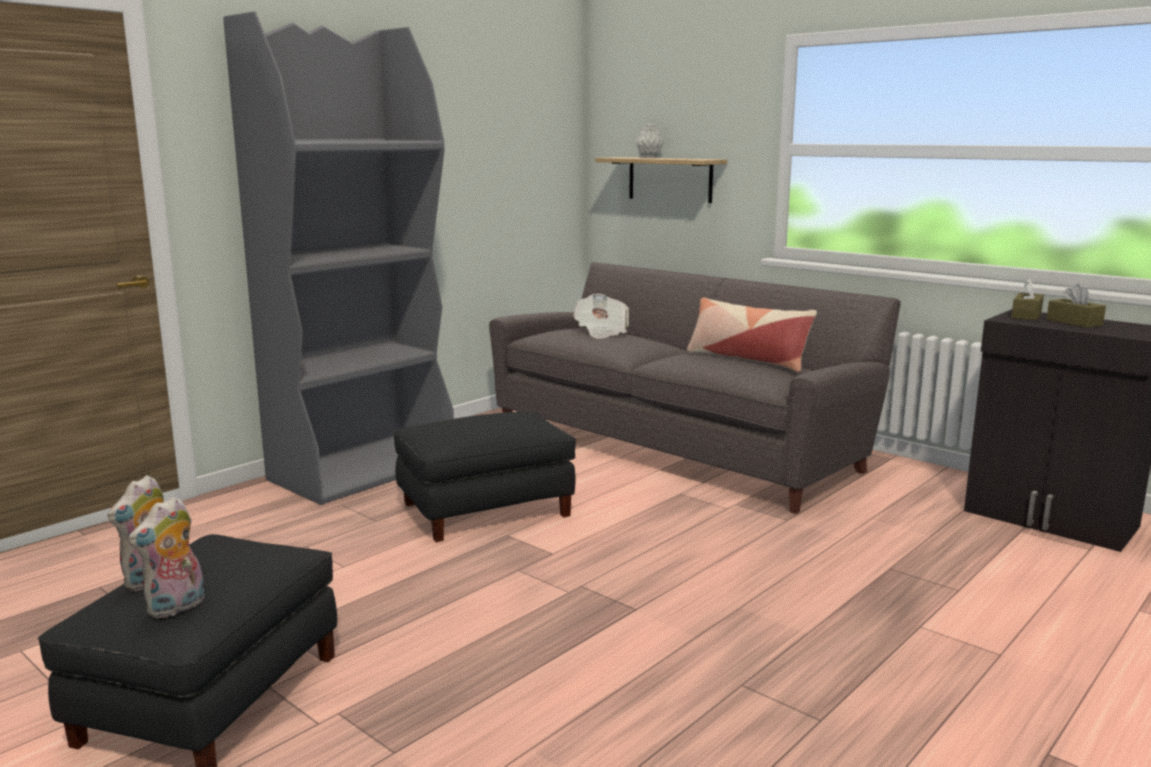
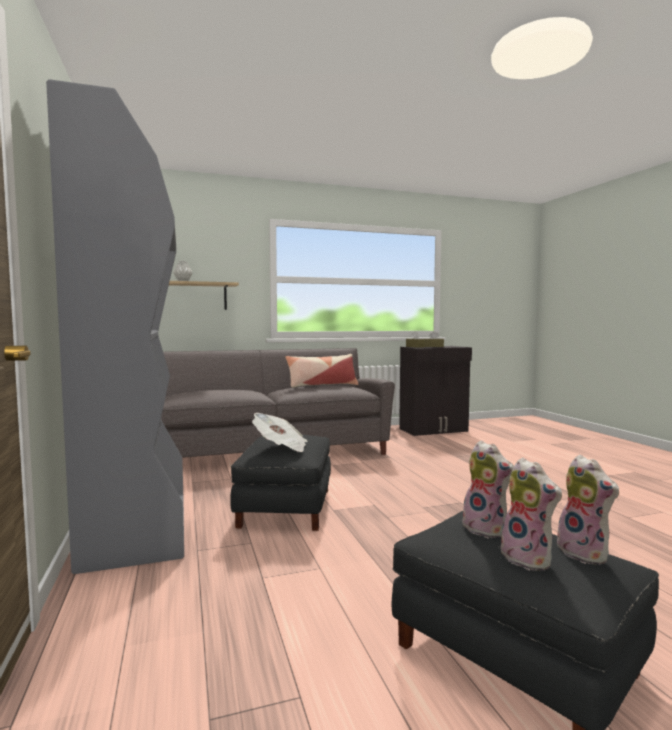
camera: 60 degrees left, 10 degrees down
(223, 556) = (487, 529): none -> plush toy
(601, 332) = (213, 389): newspaper -> newspaper (281, 447)

